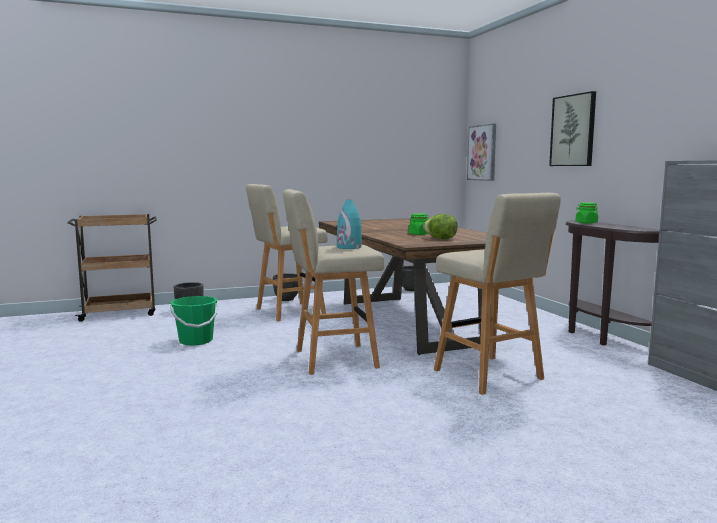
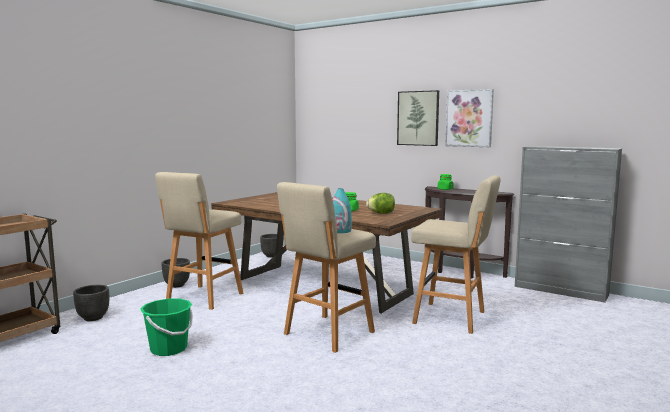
camera: 35 degrees left, 0 degrees up
(482, 152) = (316, 130): picture -> picture (469, 118)

